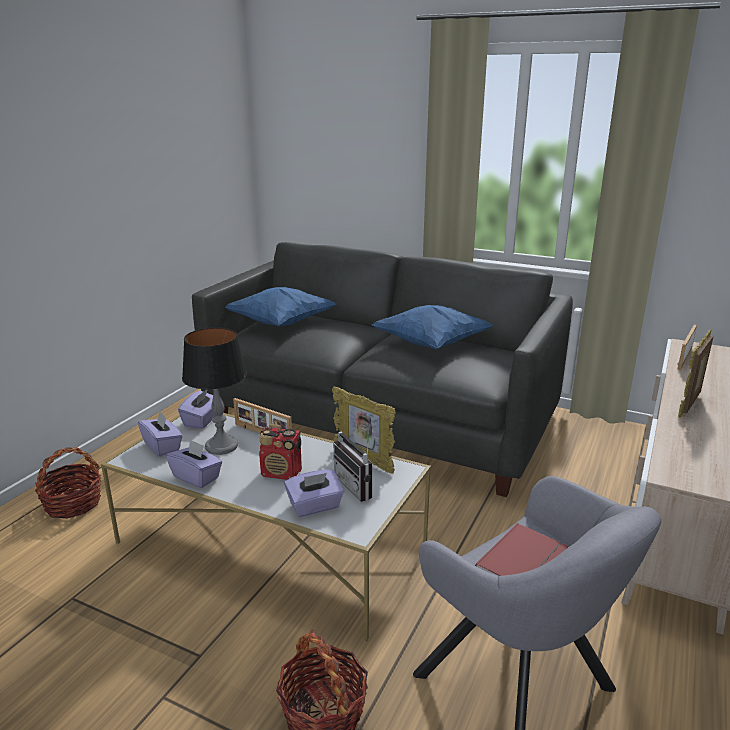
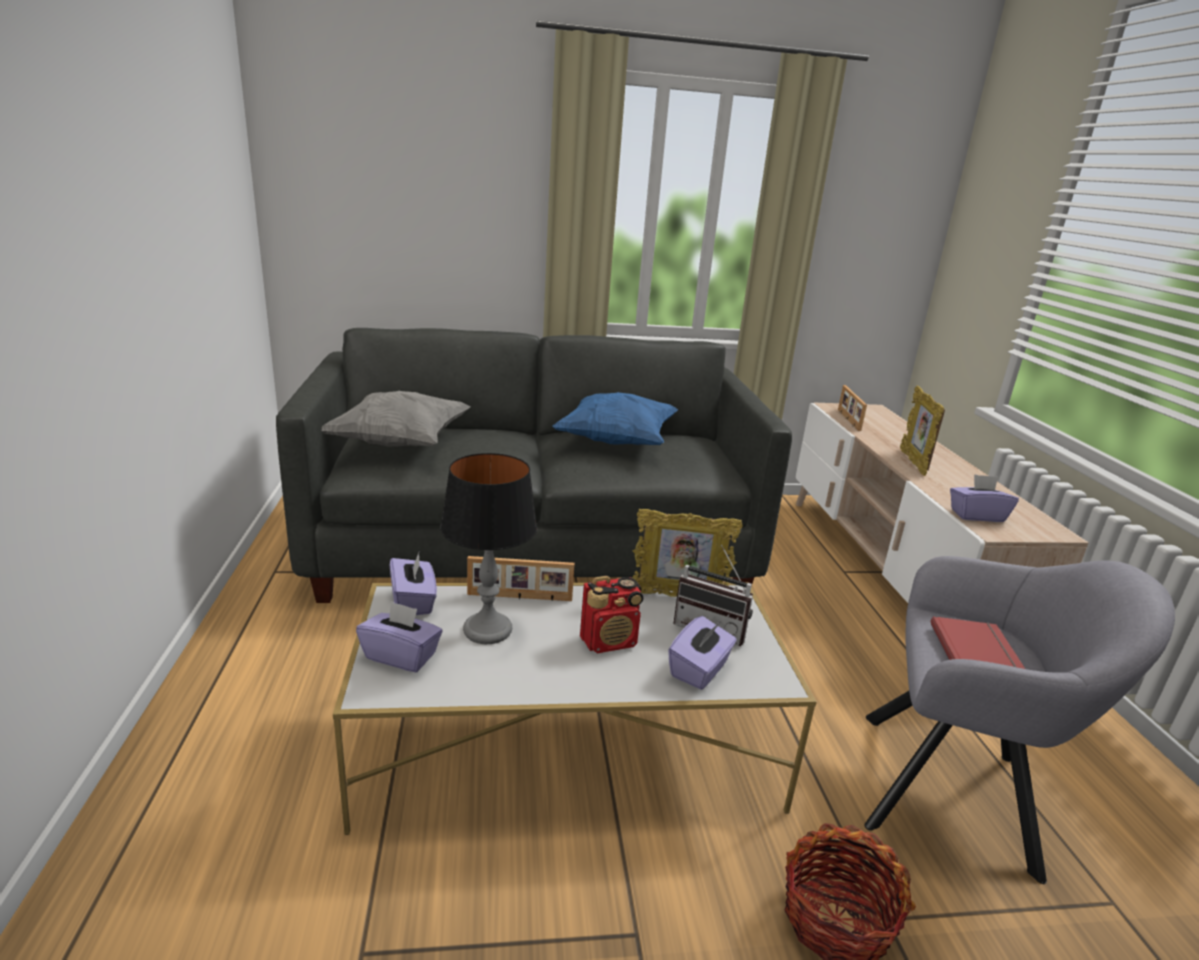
camera: 35 degrees left, 0 degrees up
(73, 504) = (199, 804): basket -> none
(196, 477) = (509, 683): purple tissue box -> purple tissue box (976, 515)
(281, 323) = (399, 443): blue pillow -> grey pillow

